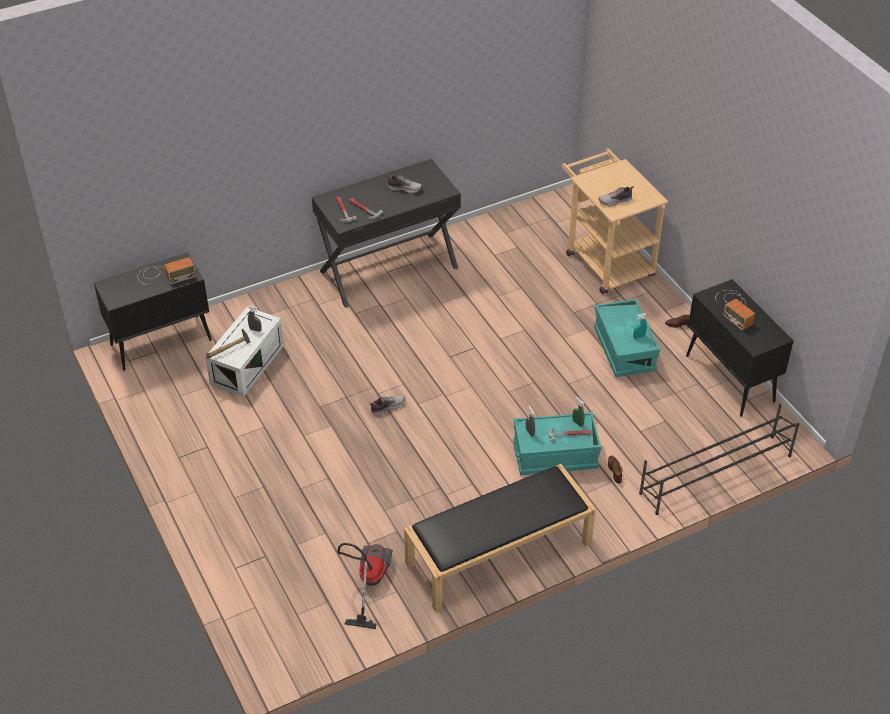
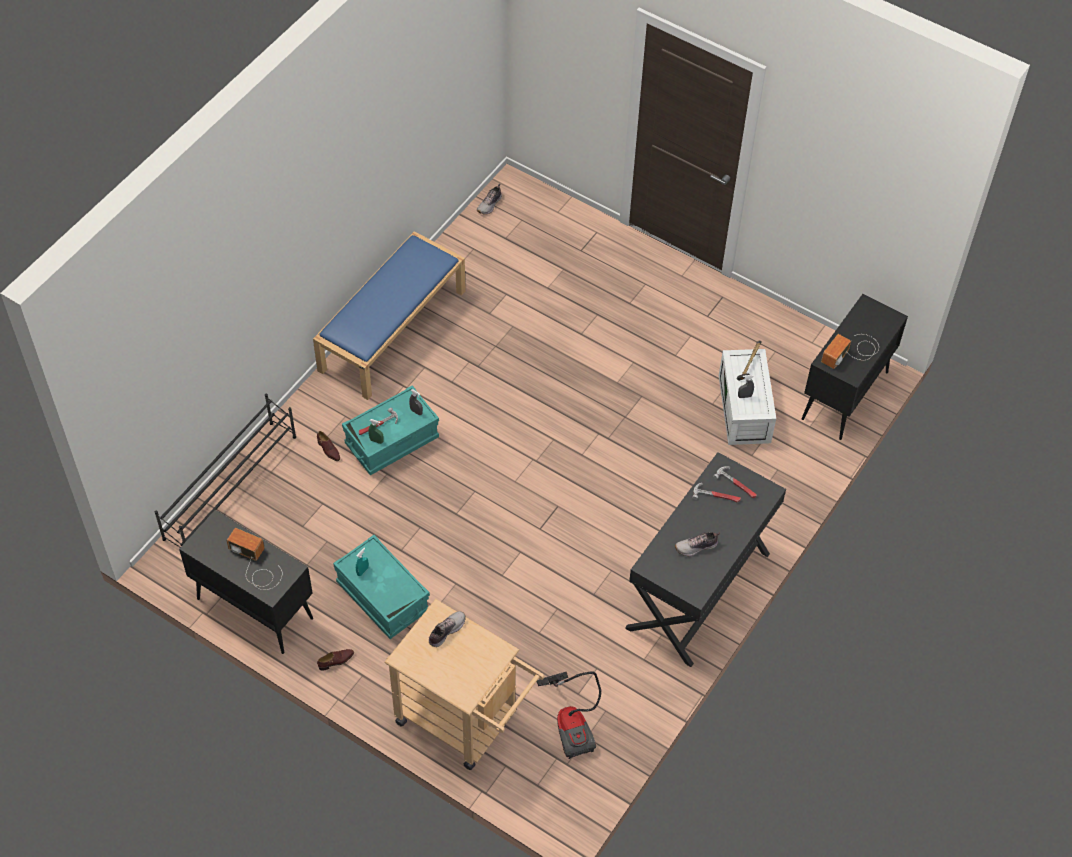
camera: 150 degrees right, 10 degrees up
(368, 582) = (484, 264): vacuum cleaner -> vacuum cleaner (572, 723)
(387, 407) = (579, 423): shoe -> shoe (490, 204)
(498, 554) = (392, 329): black bench -> blue bench

